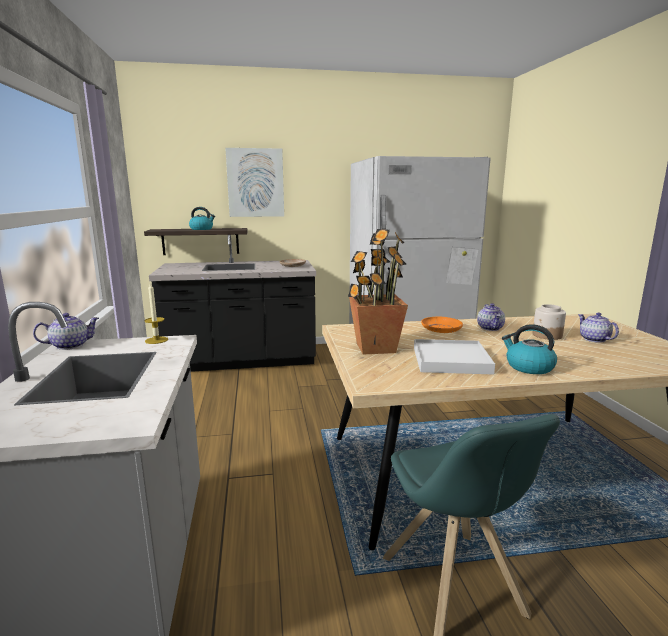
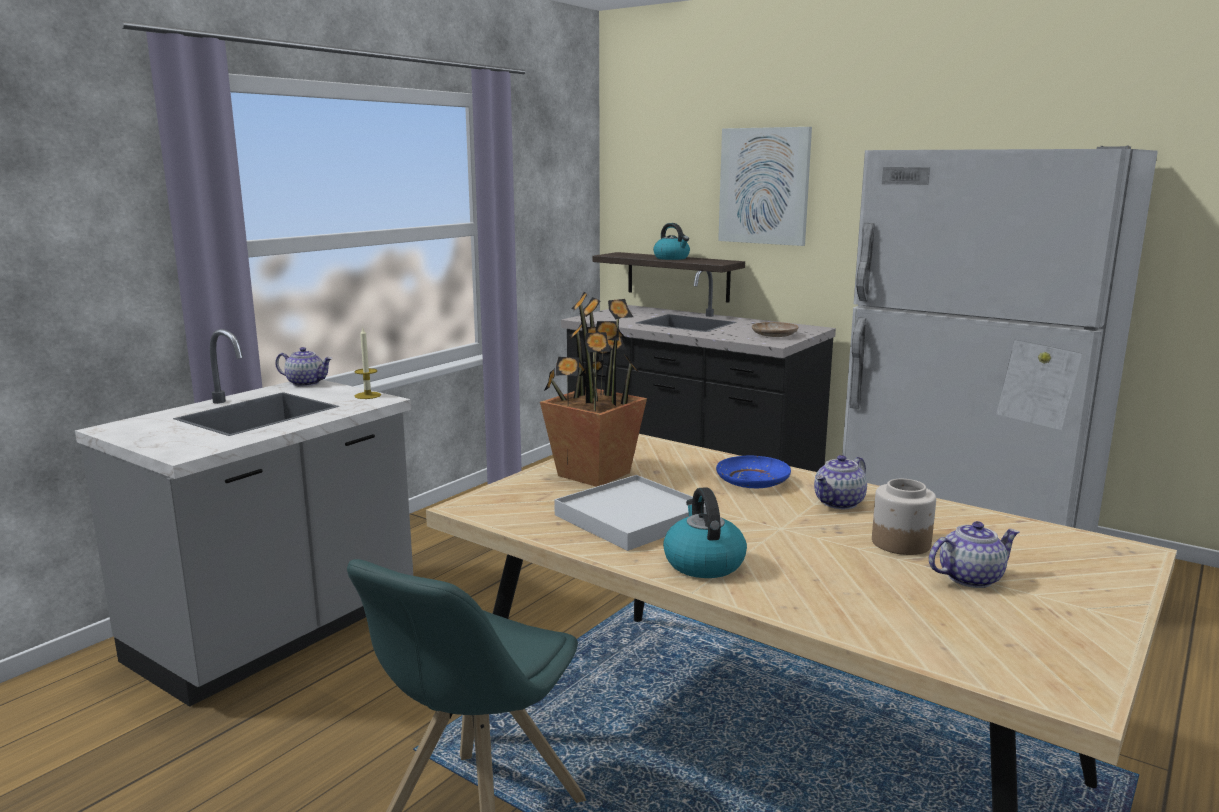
camera: 45 degrees right, 0 degrees up
(441, 330) = (753, 481): orange plate -> blue plate
(593, 339) = (970, 578): teapot -> teapot turned 45 degrees clockwise

